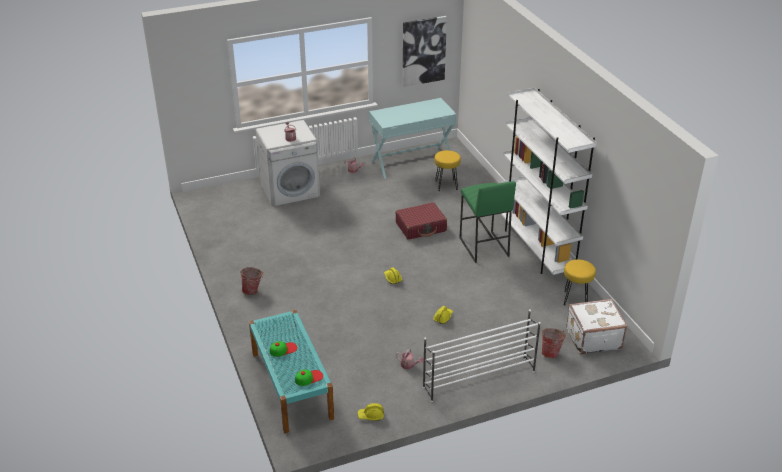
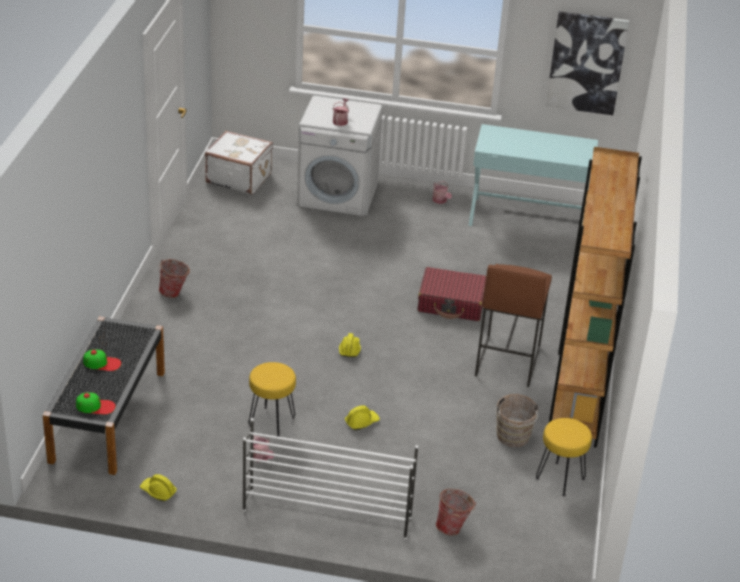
camera: 30 degrees right, 0 degrees up
(291, 385) = (107, 416): turquoise bench -> black bench
(446, 185) = (541, 265): yellow stool -> yellow stool (271, 422)
(483, 247) = (506, 361): green stool -> brown stool
(530, 288) = (513, 438): none -> brown bucket
(536, 248) = (577, 393): white bookcase -> brown bookcase
(593, 338) = (529, 536): white suitcase -> white suitcase (239, 178)

